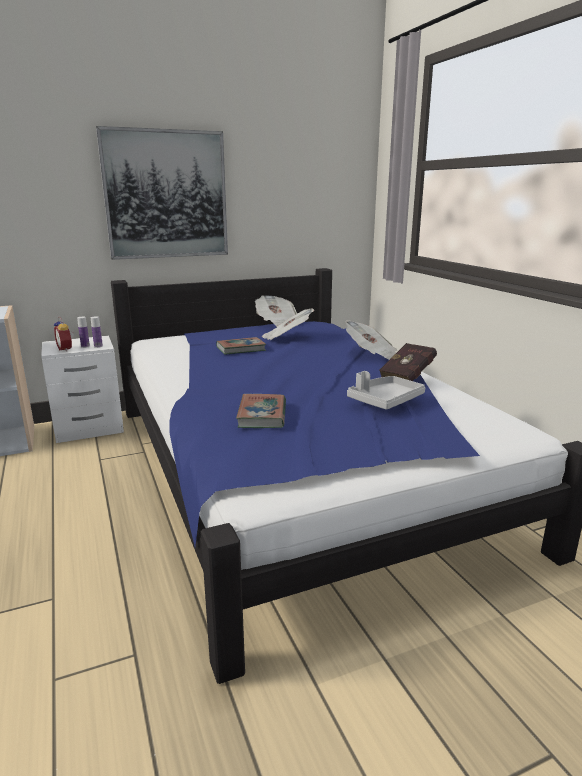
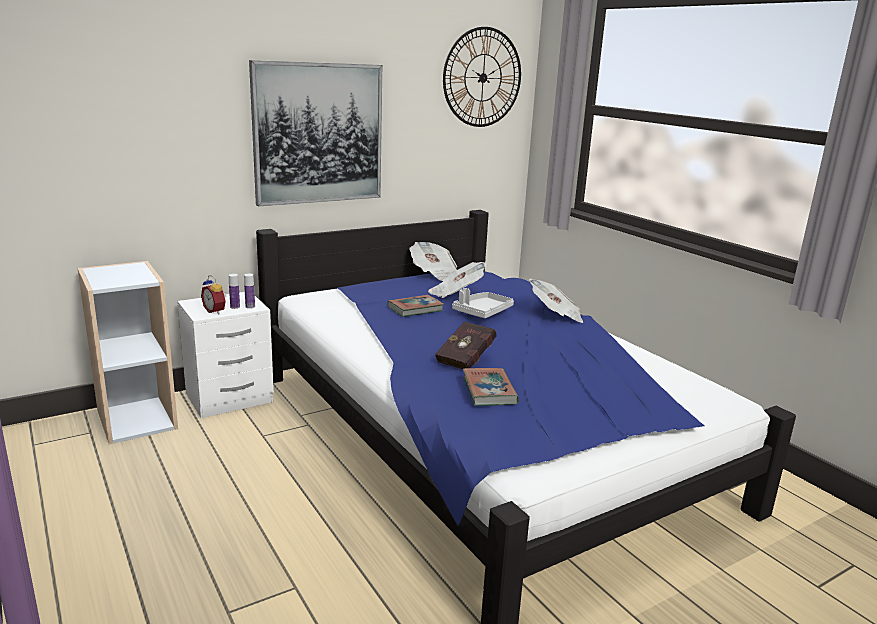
camera: 10 degrees left, 0 degrees up
(324, 145) = (482, 77): none -> wall clock
(385, 401) = (597, 371): grey tray -> grey tray (482, 312)
(409, 376) = (605, 341): red book -> red book (467, 359)

